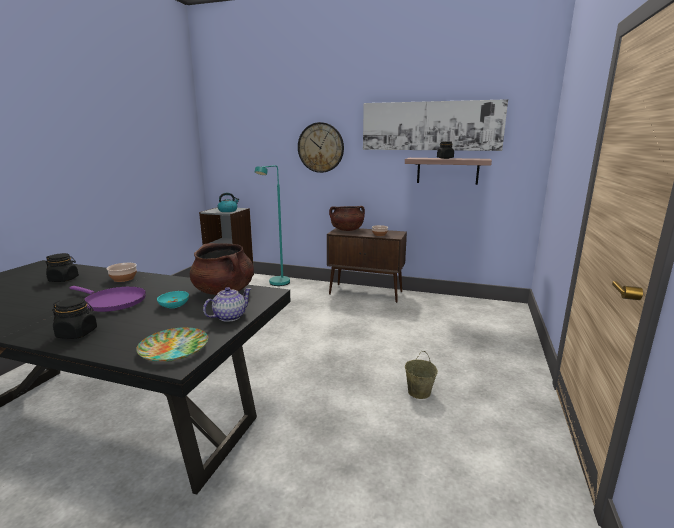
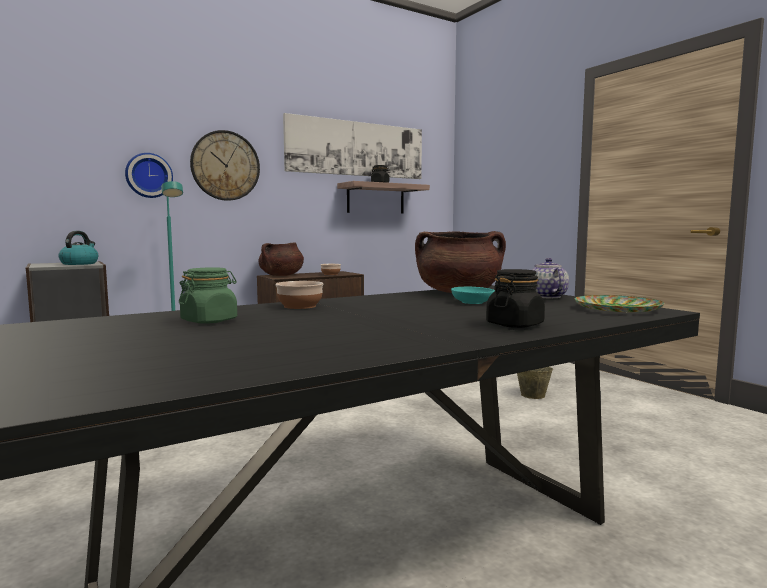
camera: 50 degrees left, 10 degrees down
(64, 279) = (209, 321): black jar -> green jar
(112, 302) = (406, 313): purple frying pan -> none
(275, 156) = (148, 175): none -> wall clock

